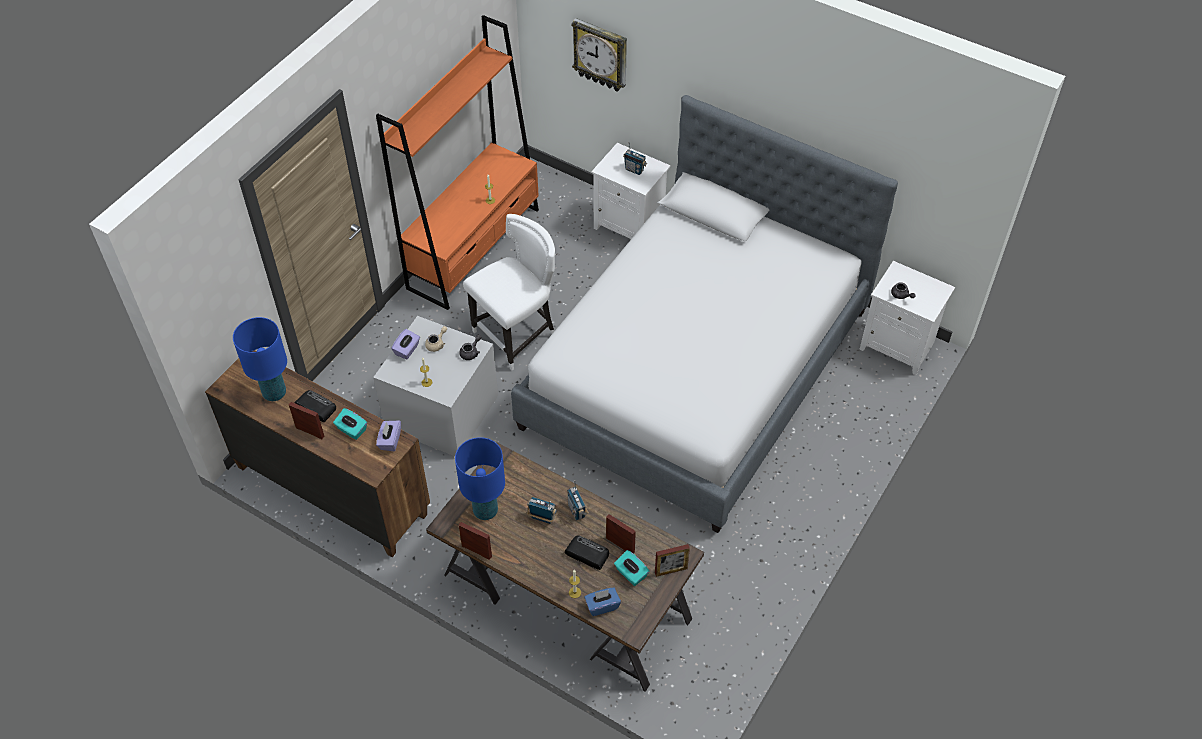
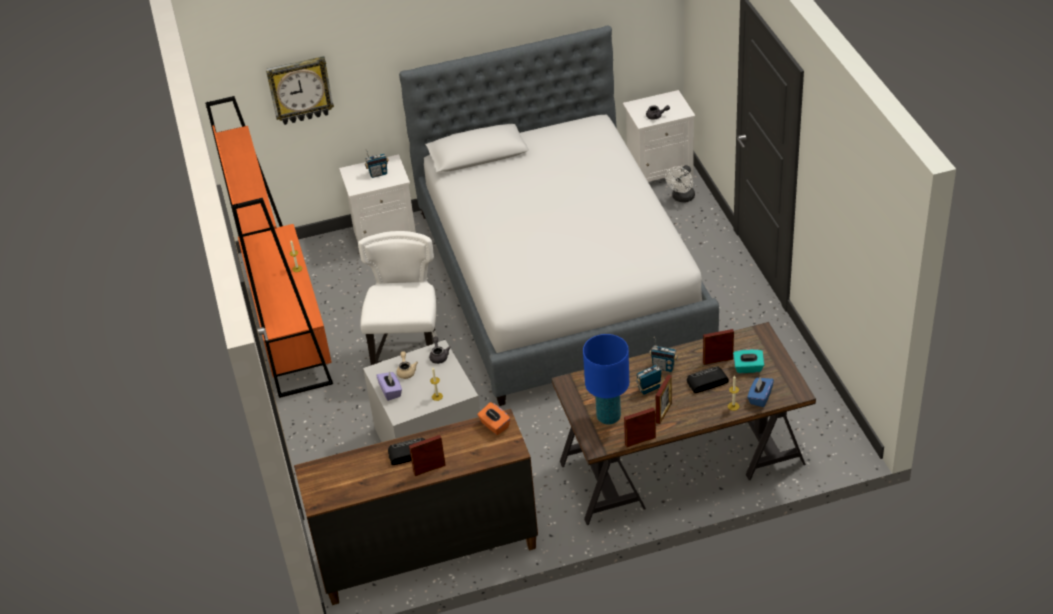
camera: 45 degrees left, 10 degrees down
(274, 393) = (363, 472): blue table lamp -> none
(351, 430) = (457, 443): turquoise tissue box -> none
(390, 441) = (494, 425): purple tissue box -> orange tissue box
(671, 570) = (767, 346): picture frame -> picture frame (664, 413)
(881, 385) = (682, 198): none -> white fan

